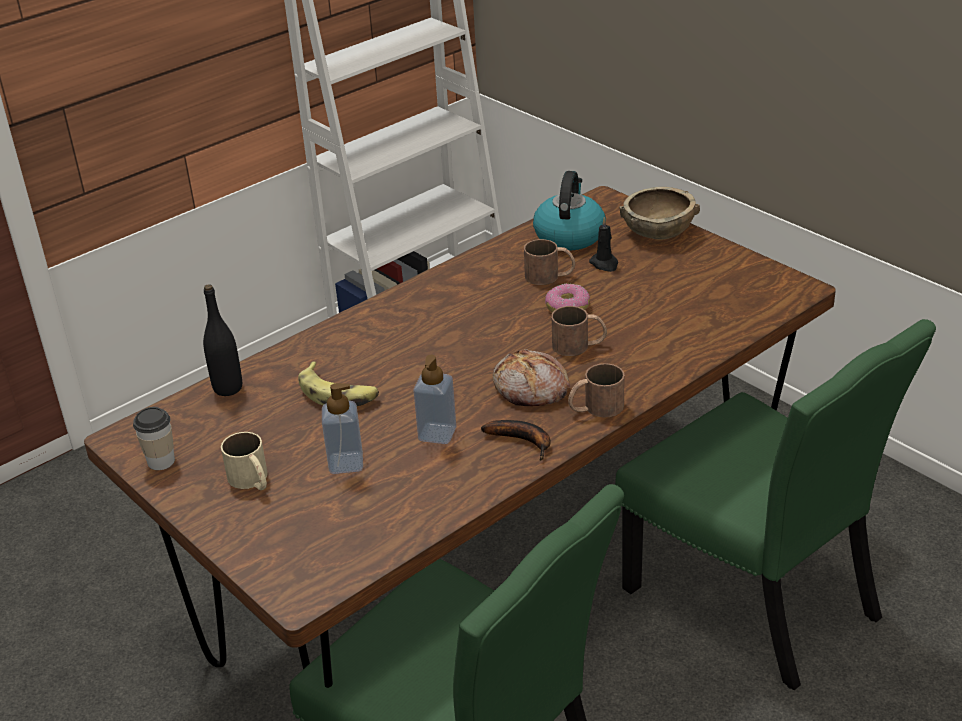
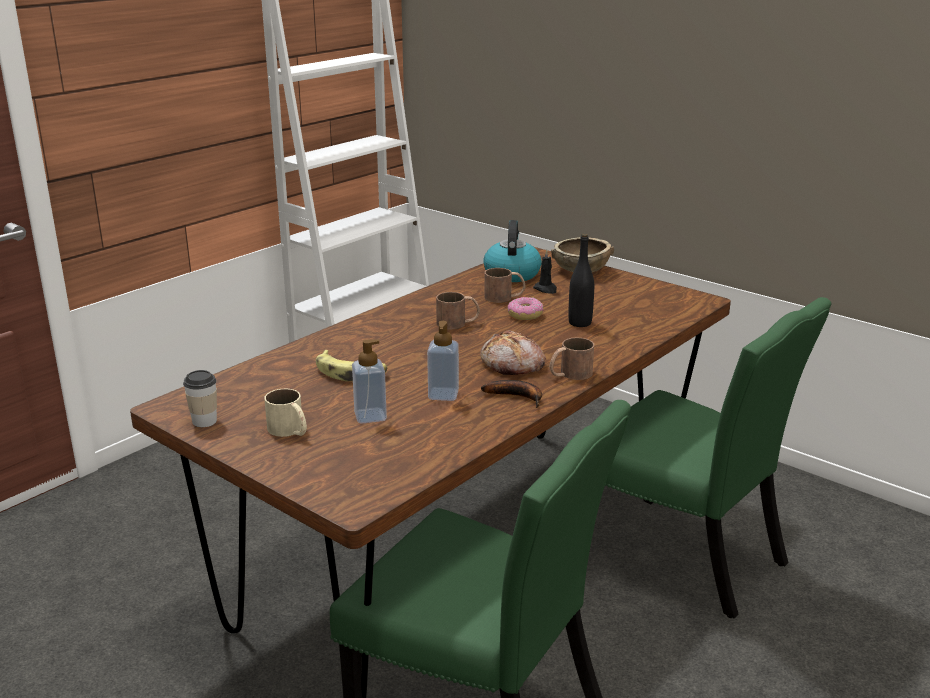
camera: 10 degrees left, 10 degrees down
(228, 388) = (253, 372): black bottle -> black bottle (580, 323)
(579, 345) = (543, 337): brown mug -> brown mug (458, 323)

